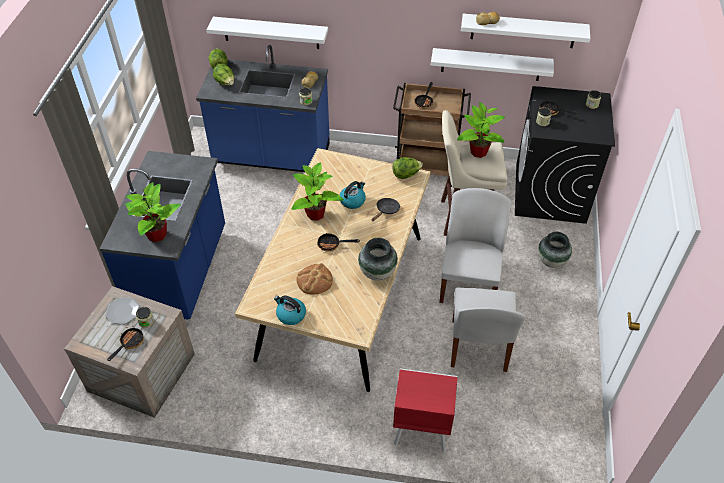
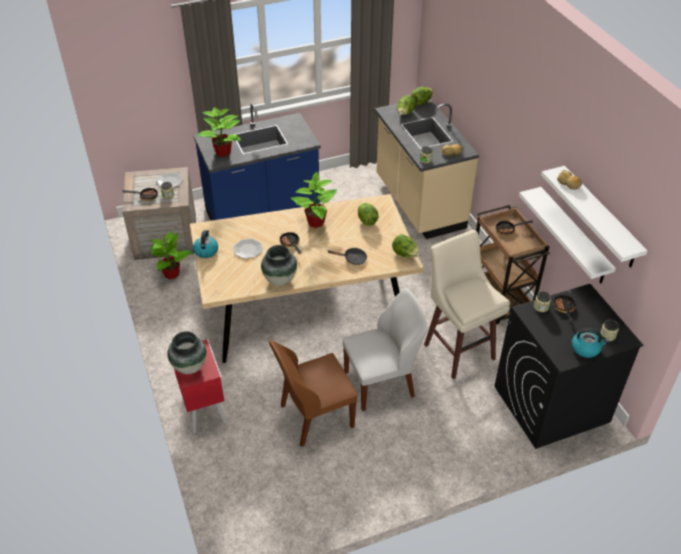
camera: 60 degrees right, 5 degrees down
(271, 33) = (459, 97): white shelf -> none
(272, 156) = (418, 203): blue counter -> beige counter
(314, 280) = (248, 249): bread -> plate
(341, 179) = (366, 220): none -> lettuce
(352, 201) = (347, 236): kettle -> kettle (586, 348)
(478, 152) = (477, 289): potted plant -> potted plant (171, 274)
(478, 347) = (314, 417): white chair -> brown chair
(551, 261) = (458, 436): vase -> vase (190, 366)

